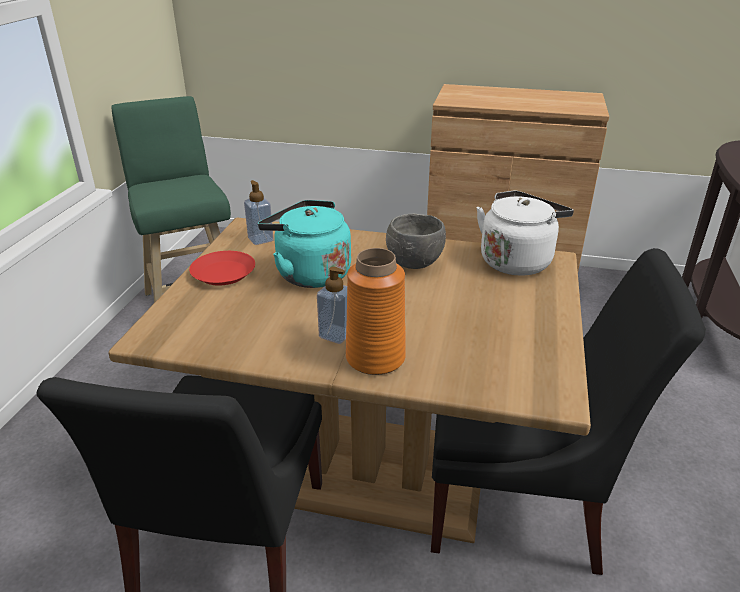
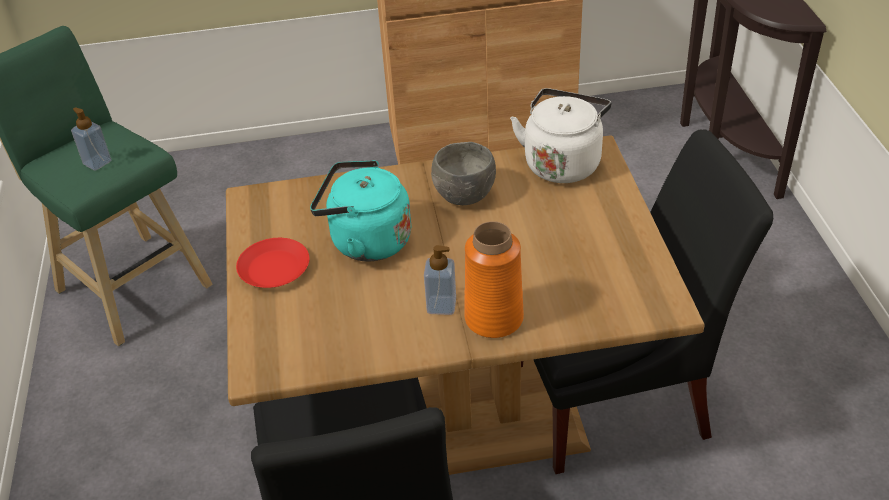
camera: 20 degrees left, 10 degrees up
(260, 239) = (280, 212): soap dispenser -> soap dispenser (97, 162)

